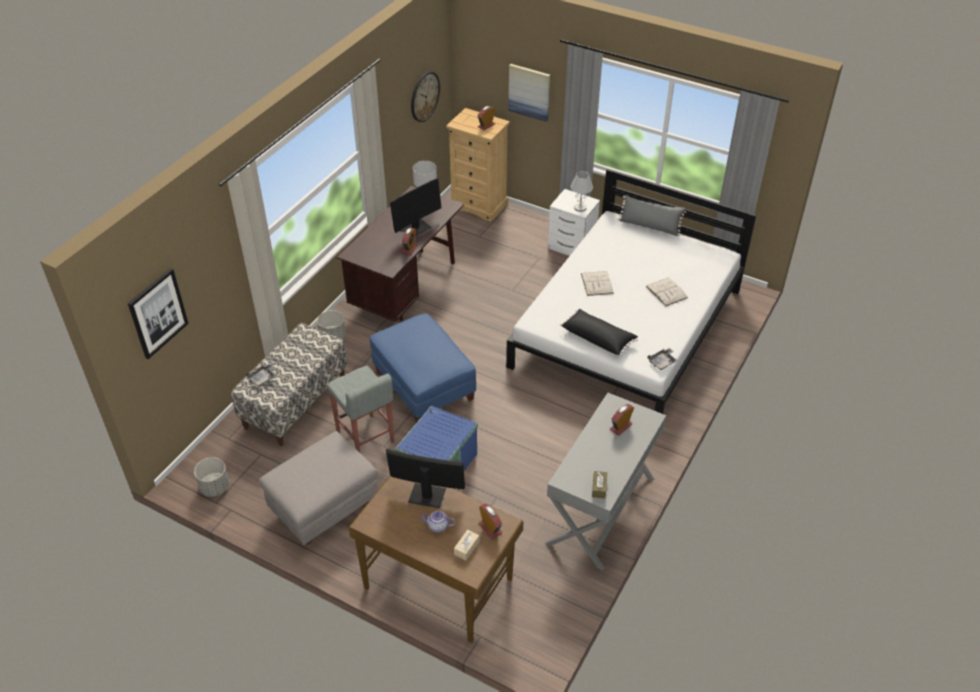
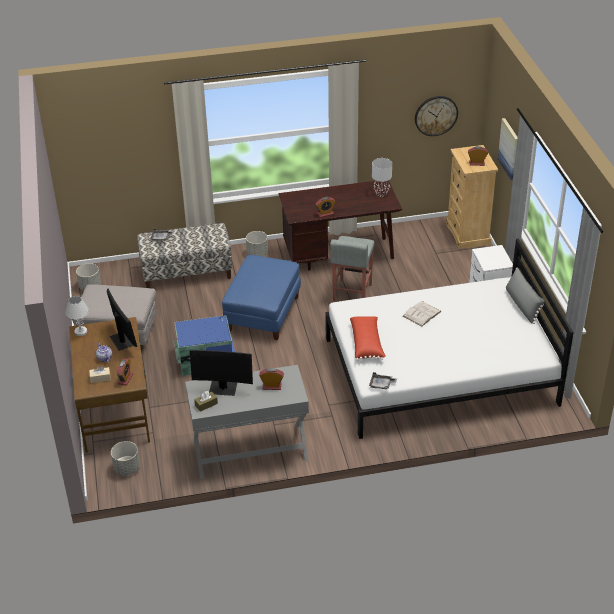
camera: 50 degrees right, 5 degrees down
(157, 313) = (95, 147): picture -> none
(365, 437) = (192, 317): grey stool -> grey stool (352, 293)
(416, 228) = (348, 205): monitor -> monitor (223, 388)
(531, 620) = (127, 468): none -> grey planter
(580, 208) = (490, 262): white table lamp -> white table lamp (80, 331)
(598, 338) = (367, 343): black pillow -> red pillow
(666, 292) = (458, 349): white book -> none

